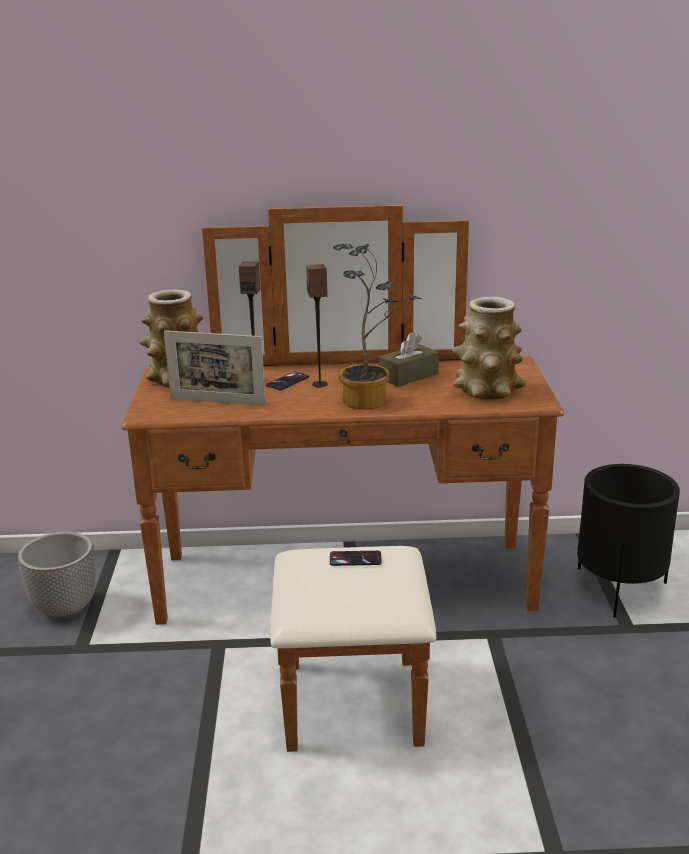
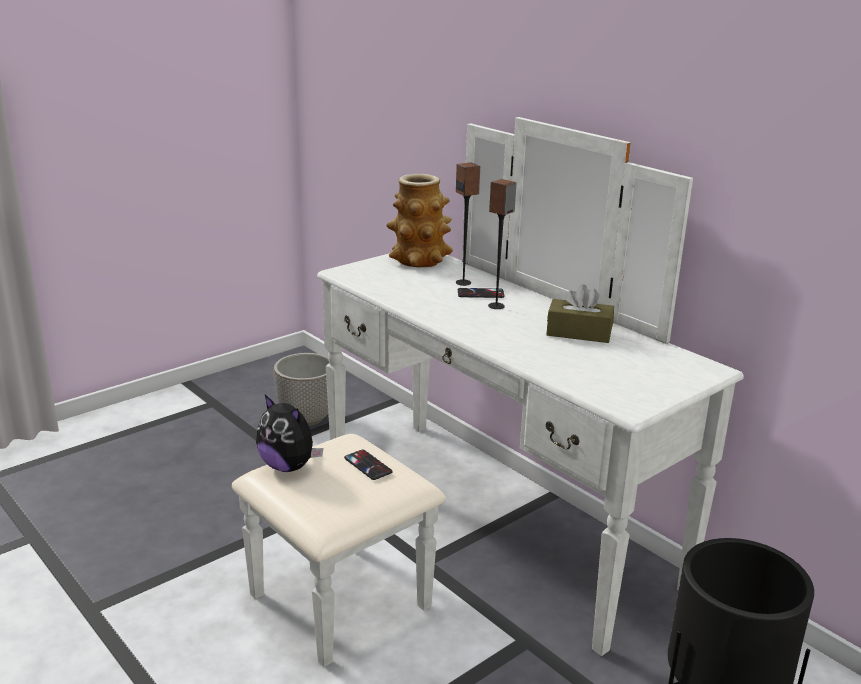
camera: 50 degrees right, 0 degrees up
(217, 401) = (401, 284): picture frame -> none
(305, 597) = (288, 466): none -> plush toy
(348, 606) = (463, 537): brown dresser -> white dresser
(371, 401) = (497, 335): potted plant -> none
(486, 390) = (610, 375): vase -> none

